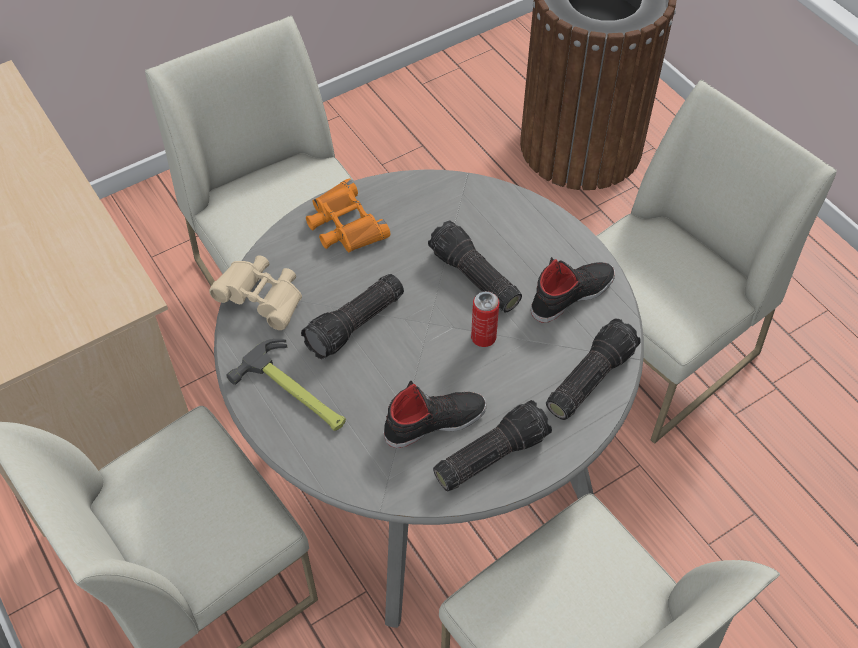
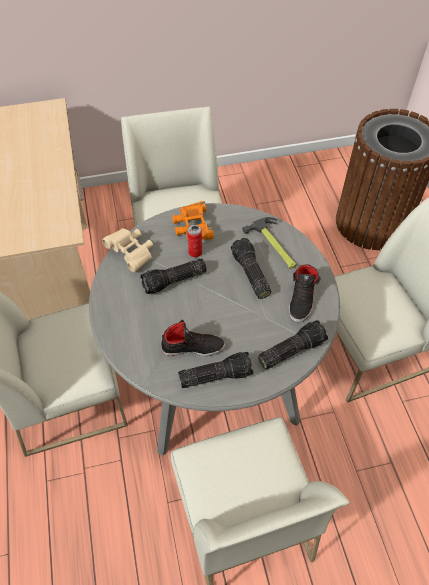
camera: 20 degrees right, 0 degrees up
(295, 393) = (126, 308): hammer -> hammer (274, 246)
(483, 337) = (241, 309): can -> can (195, 252)
(571, 294) = (302, 299): black shoe -> black shoe turned 120 degrees clockwise

